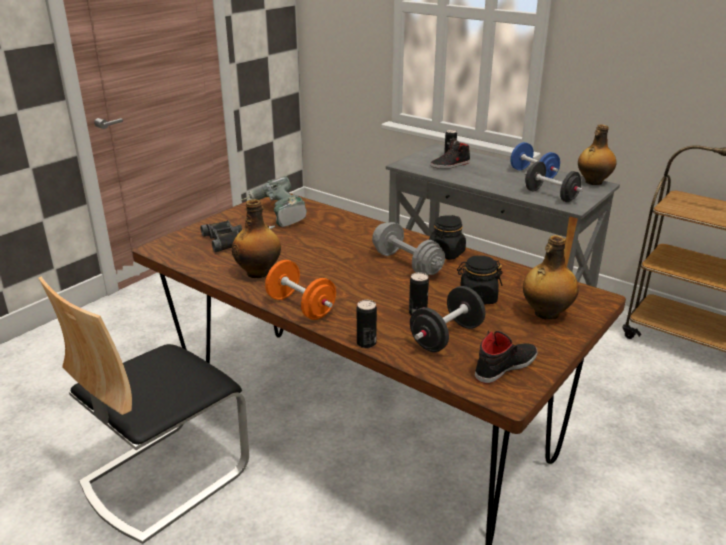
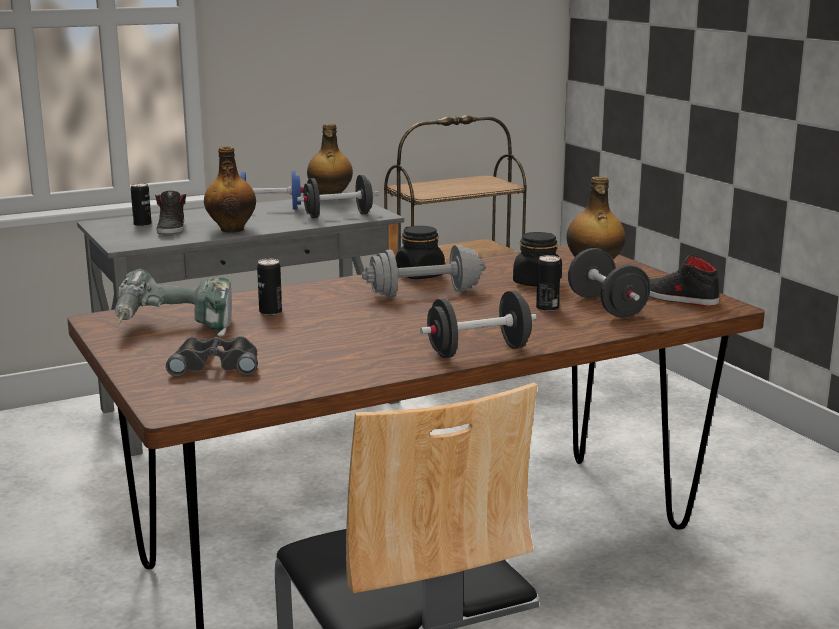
camera: 65 degrees left, 10 degrees down
(259, 272) = (355, 359): bottle -> bottle (232, 229)
(301, 307) = (478, 351): orange dumbbell -> black dumbbell
(366, 343) = (591, 336): can -> can (270, 312)
(505, 366) = (676, 298): black shoe -> black shoe turned 45 degrees counterclockwise

